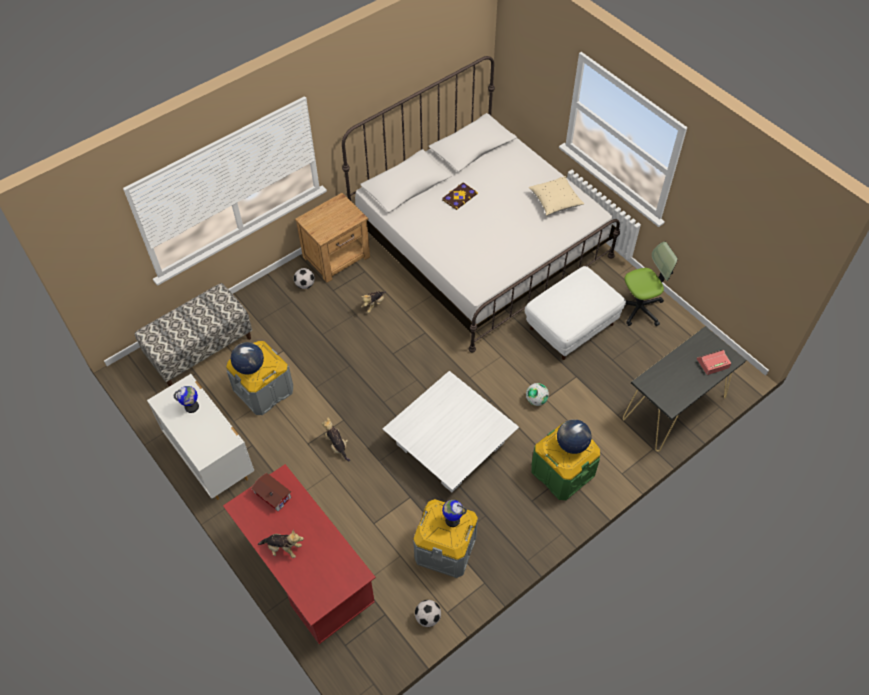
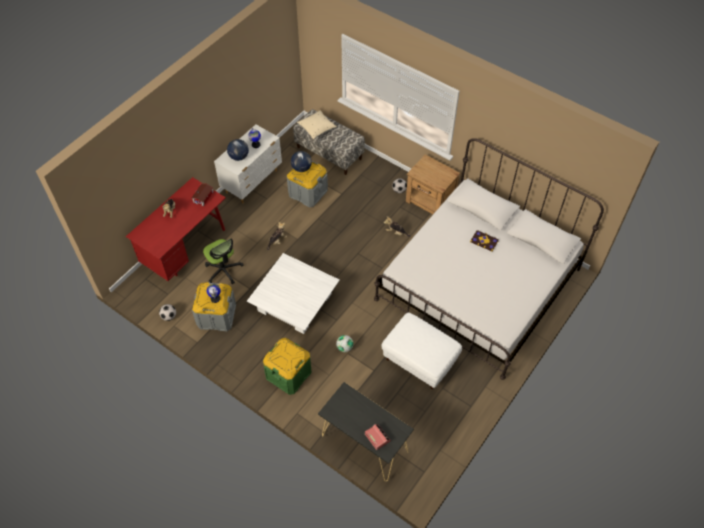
camera: 75 degrees right, 0 degrees up
(555, 202) = (506, 304): beige pillow -> beige pillow (317, 129)
(571, 444) = (288, 357): globe -> globe (239, 157)
(639, 308) = (455, 406): office chair -> office chair (223, 270)

